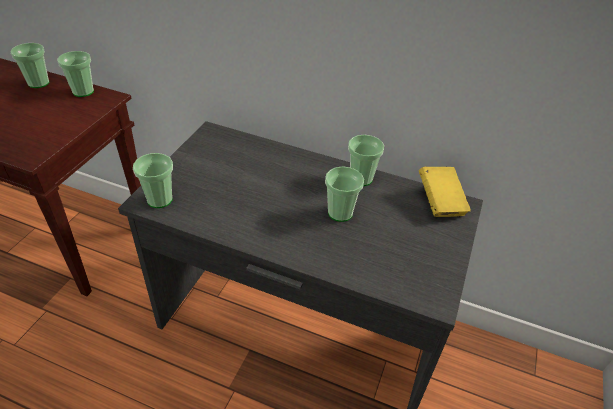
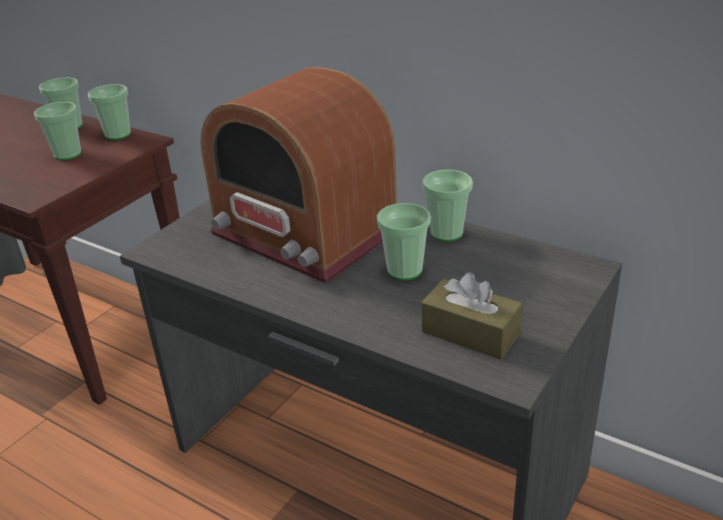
camera: 15 degrees right, 10 degrees down
(159, 199) = (172, 248): cup -> cup (67, 154)
(258, 181) = (305, 232): none -> radio
(399, 264) = (470, 333): none -> brown tissue box
(440, 202) = (555, 263): yellow book -> none

